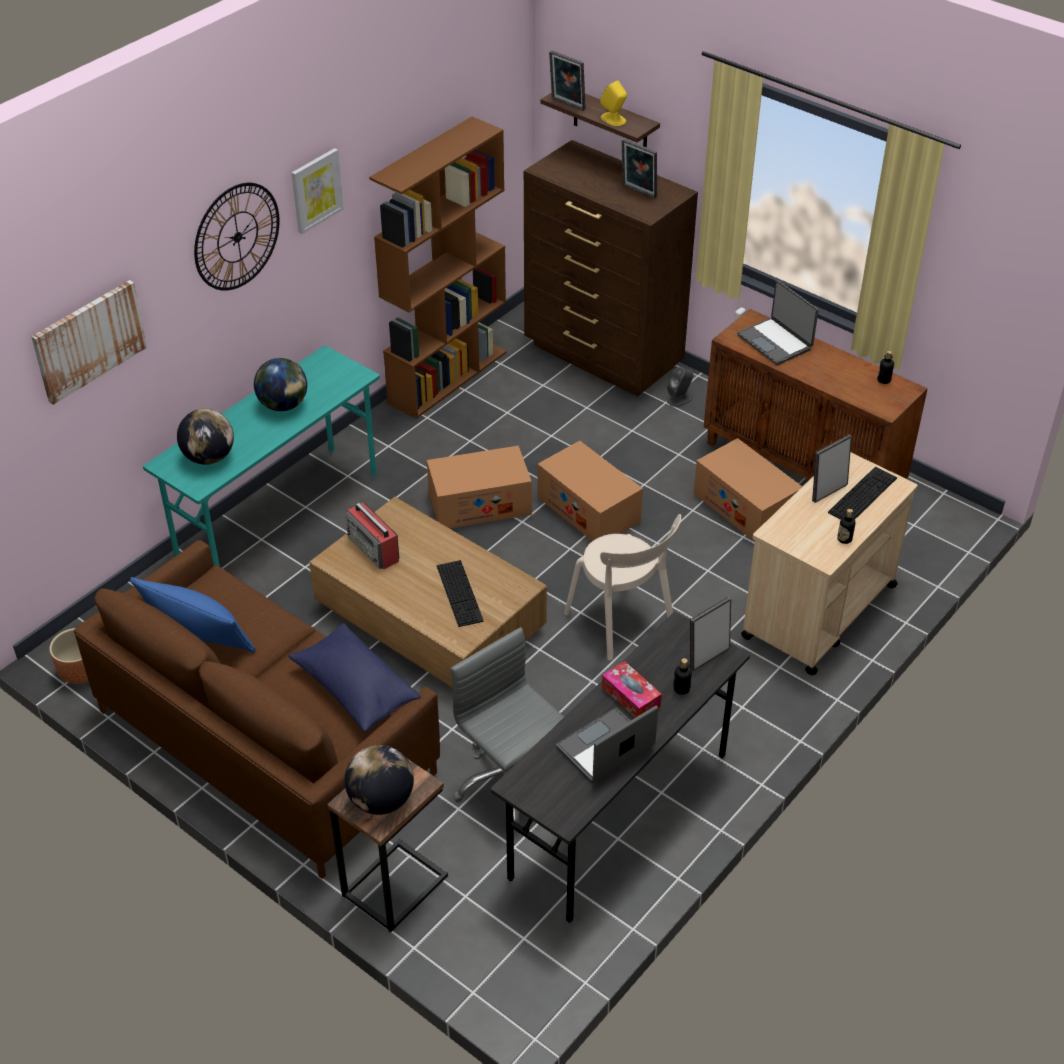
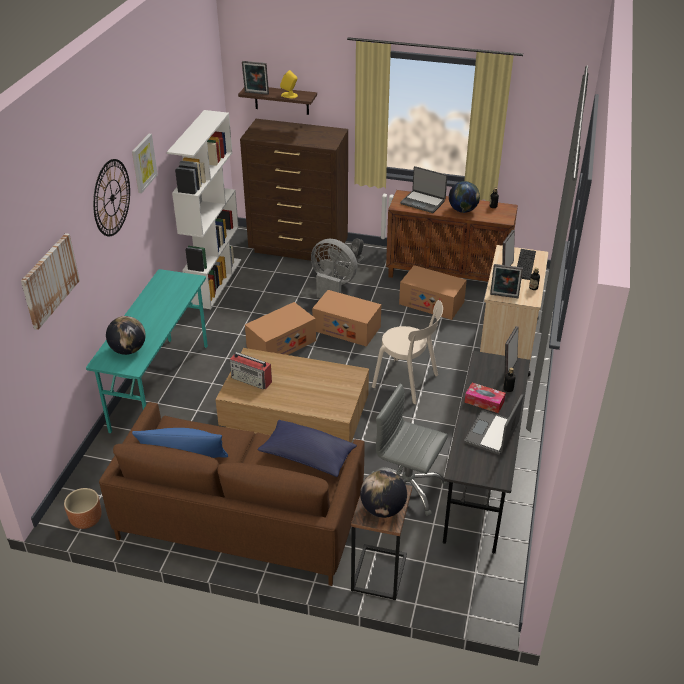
camera: 25 degrees left, 5 degrees down
(283, 405) = (156, 308): globe -> globe (463, 210)
(447, 376) = (214, 282): brown bookcase -> white bookcase
(459, 593) = (321, 388): keyboard -> none
(612, 434) = (332, 286): none -> grey fan
(638, 192) = (315, 135): picture frame -> picture frame (504, 296)

